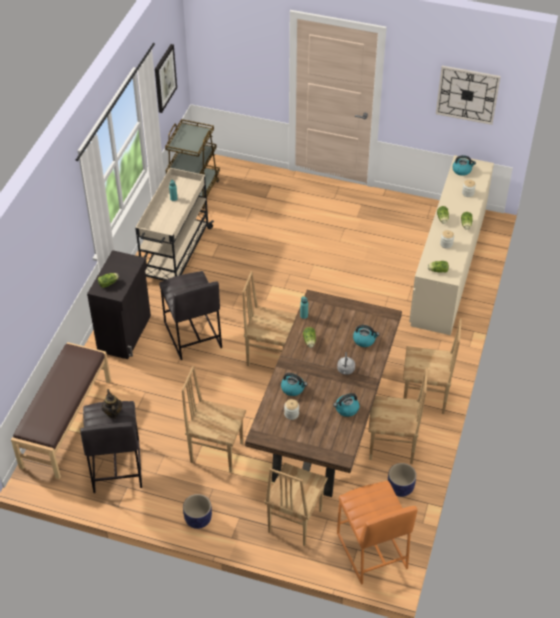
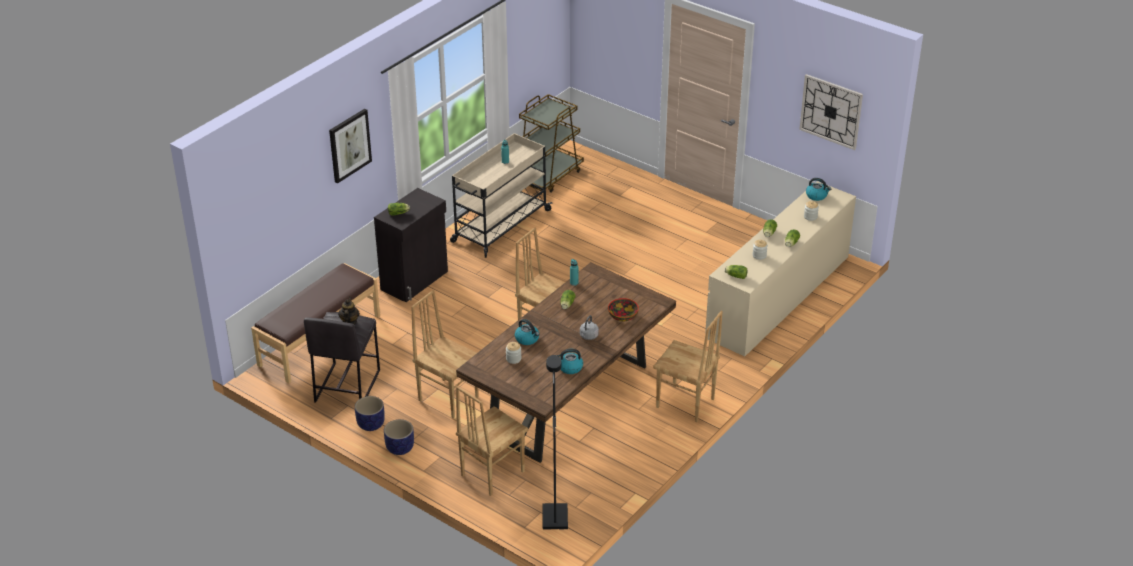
camera: 20 degrees right, 10 degrees down
(164, 78) = (530, 42): picture -> picture (349, 145)
(192, 335) = (479, 297): grey stool -> none
(364, 340) = (622, 316): kettle -> bowl
(371, 551) = (554, 517): orange stool -> black floor lamp
(392, 447) = (626, 437): brown chair -> none
(400, 488) = (613, 473): planter -> planter (370, 424)

